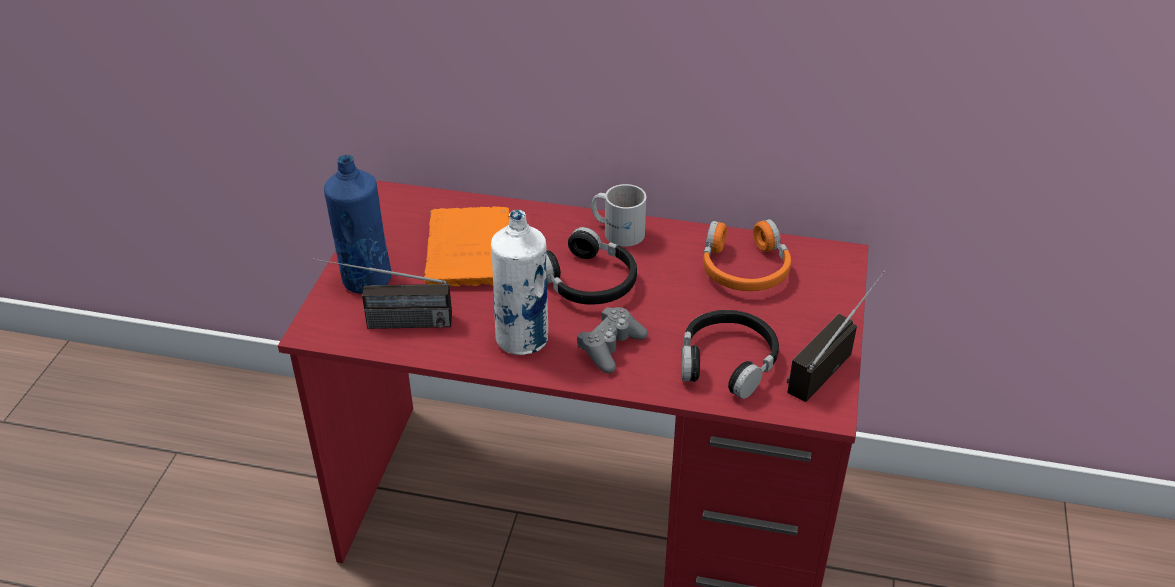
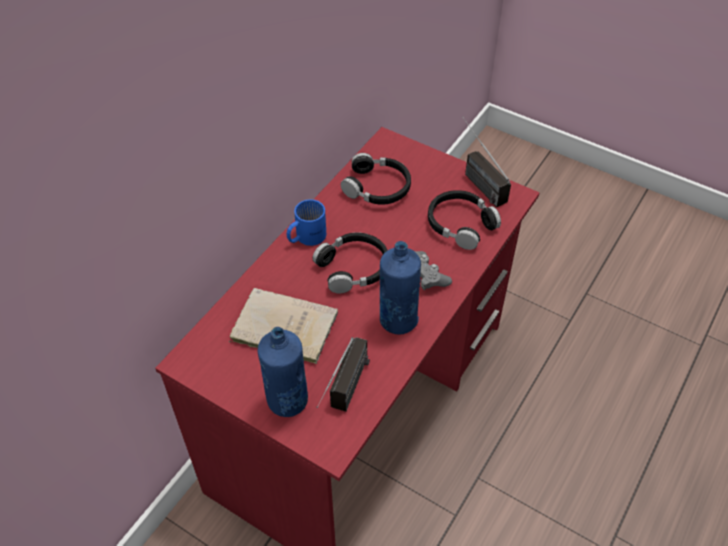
camera: 70 degrees left, 10 degrees up
(468, 248) = (281, 327): orange book -> beige book
(522, 339) = (398, 320): white bottle -> blue bottle
(618, 230) = (305, 236): white mug -> blue mug
(744, 268) = (377, 187): orange headphones -> black headphones

